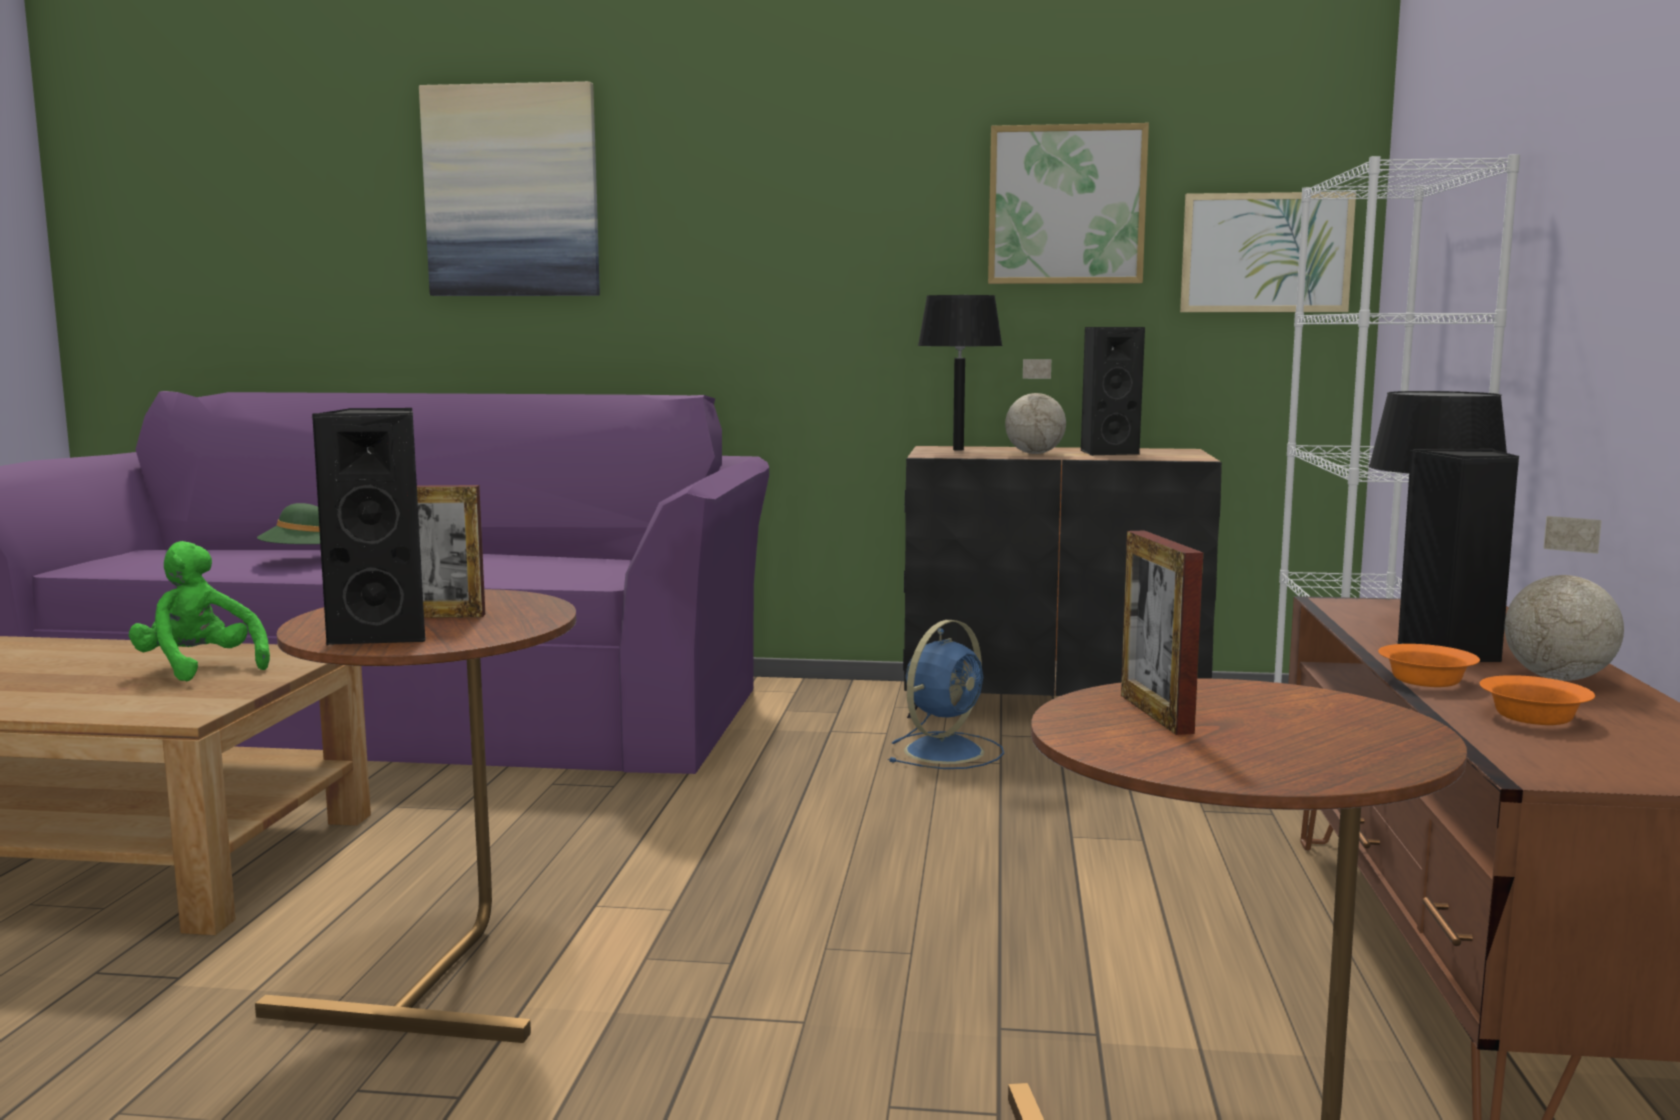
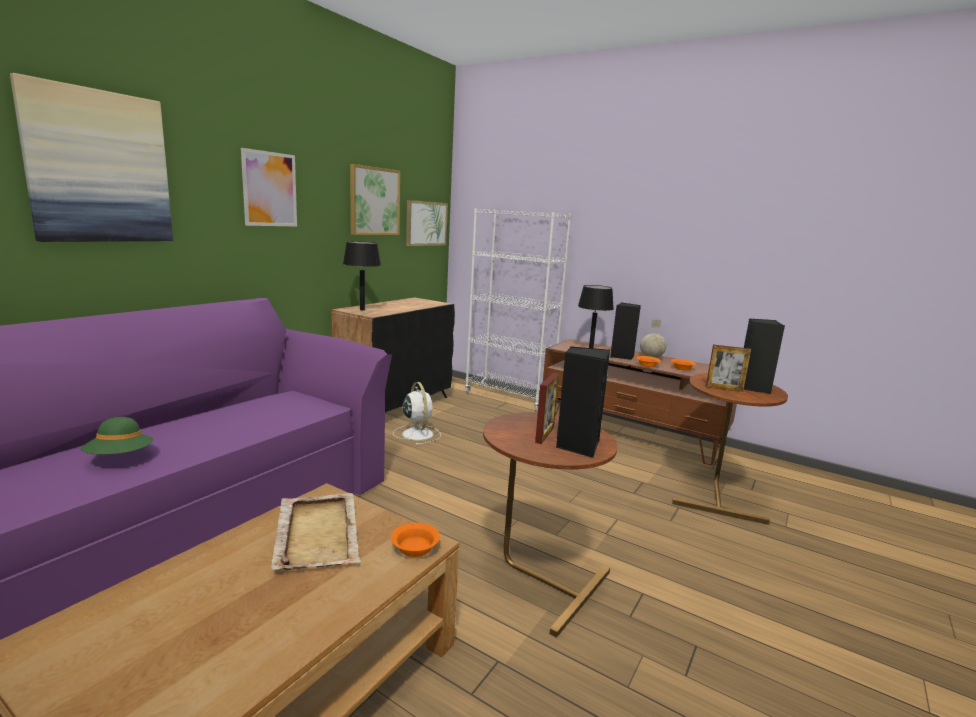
camera: 65 degrees left, 5 degrees up
(168, 710) = (414, 548): none -> orange bowl
(199, 668) = (318, 532): green plush toy -> beige tray
(786, 200) = (270, 189): none -> picture
(946, 750) = (417, 434): blue fan -> white fan
(1034, 453) = (394, 308): globe -> none
(1106, 453) = (408, 304): black speaker -> black speaker (753, 388)

